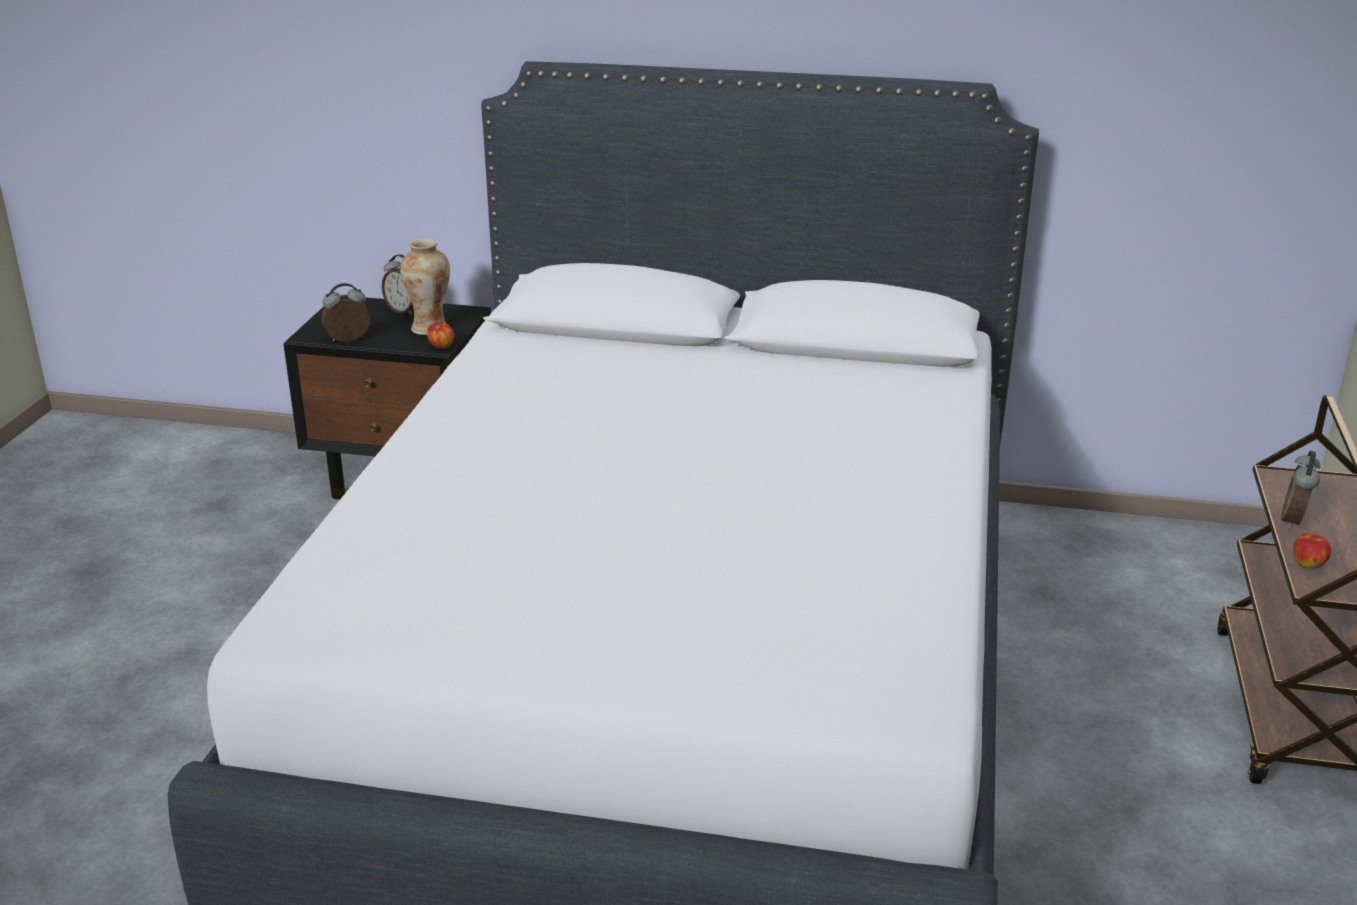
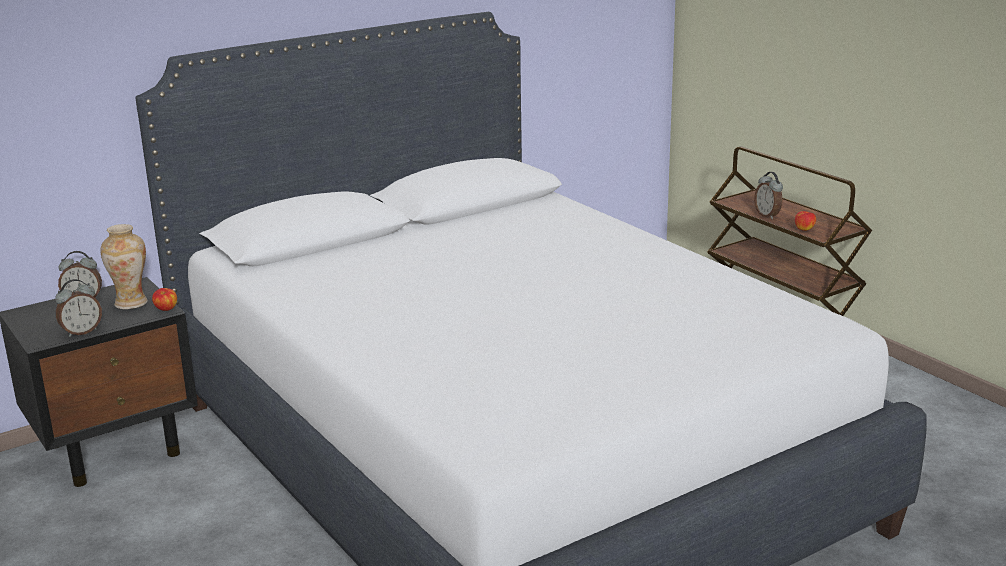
camera: 45 degrees left, 5 degrees down
(348, 340) = (81, 332): alarm clock -> alarm clock turned 150 degrees counterclockwise

